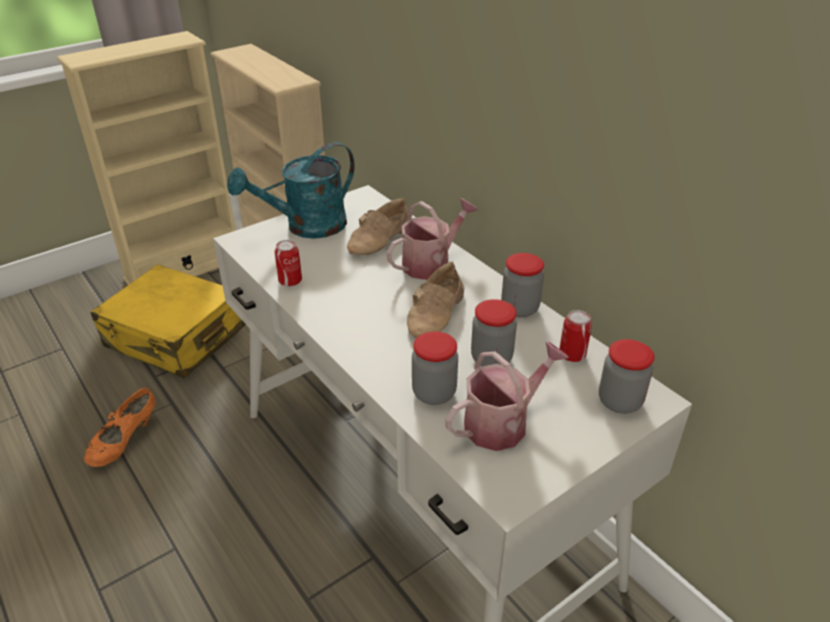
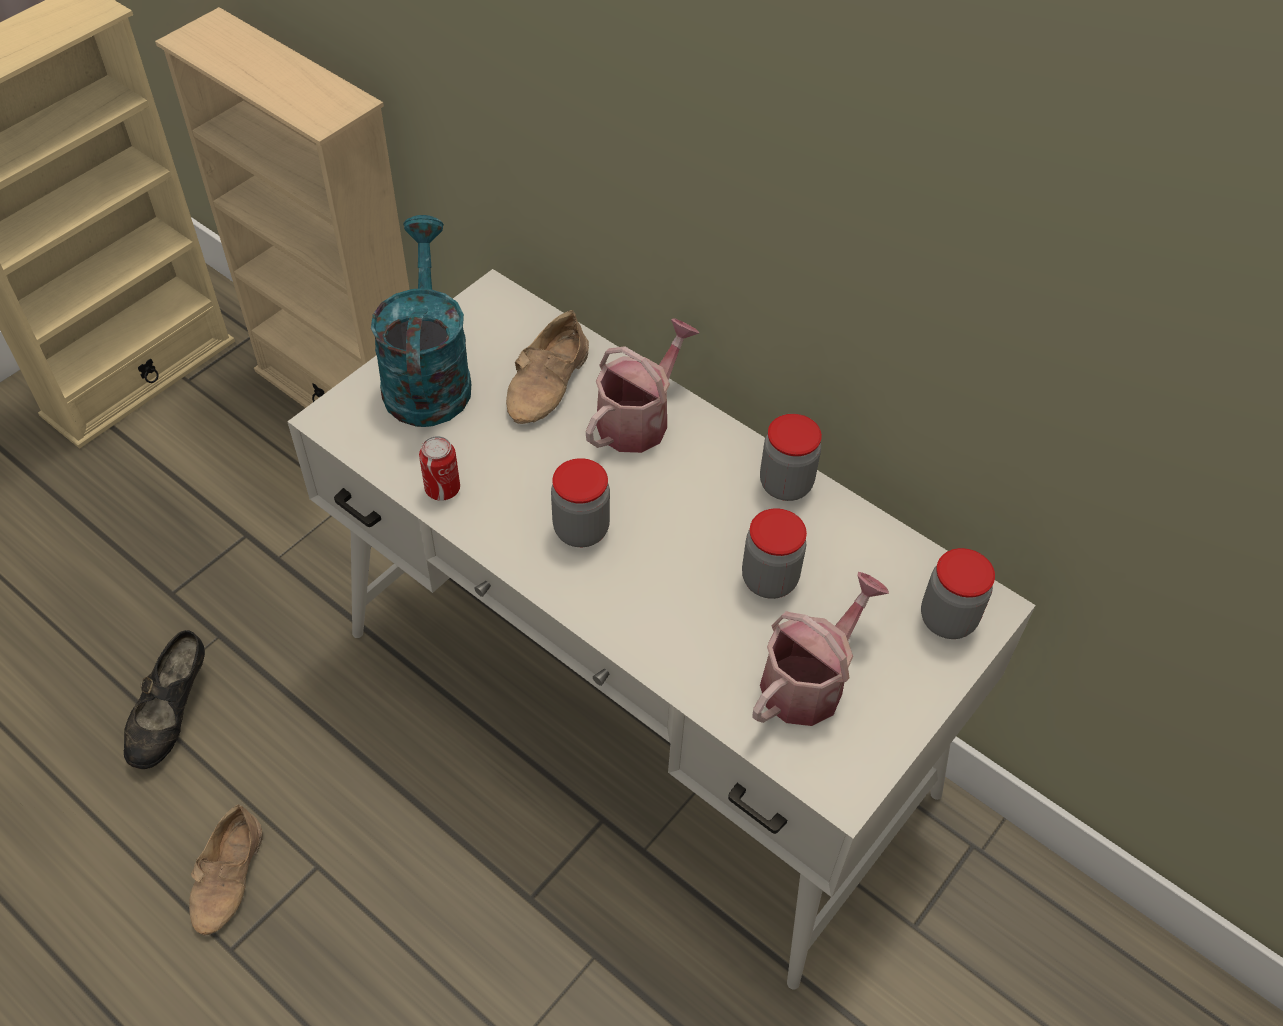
camera: 15 degrees left, 15 degrees up
(125, 442) = (172, 716): orange shoe -> black shoe
(176, 337) = (178, 514): yellow suitcase -> none
(306, 227) = (427, 376): turquoise watering can -> turquoise watering can turned 135 degrees clockwise
(434, 393) = (709, 651): jar -> jar (581, 529)
(438, 313) = (675, 512): beige shoe -> beige shoe (230, 876)
(572, 355) = (873, 554): can -> none

